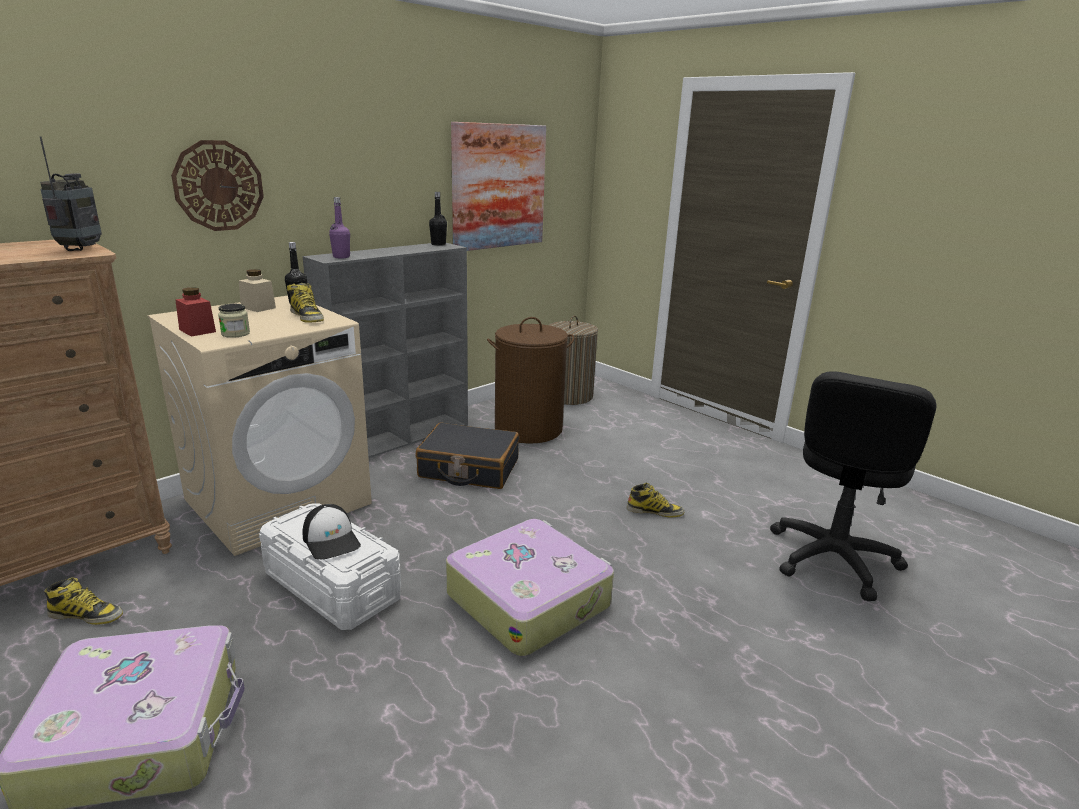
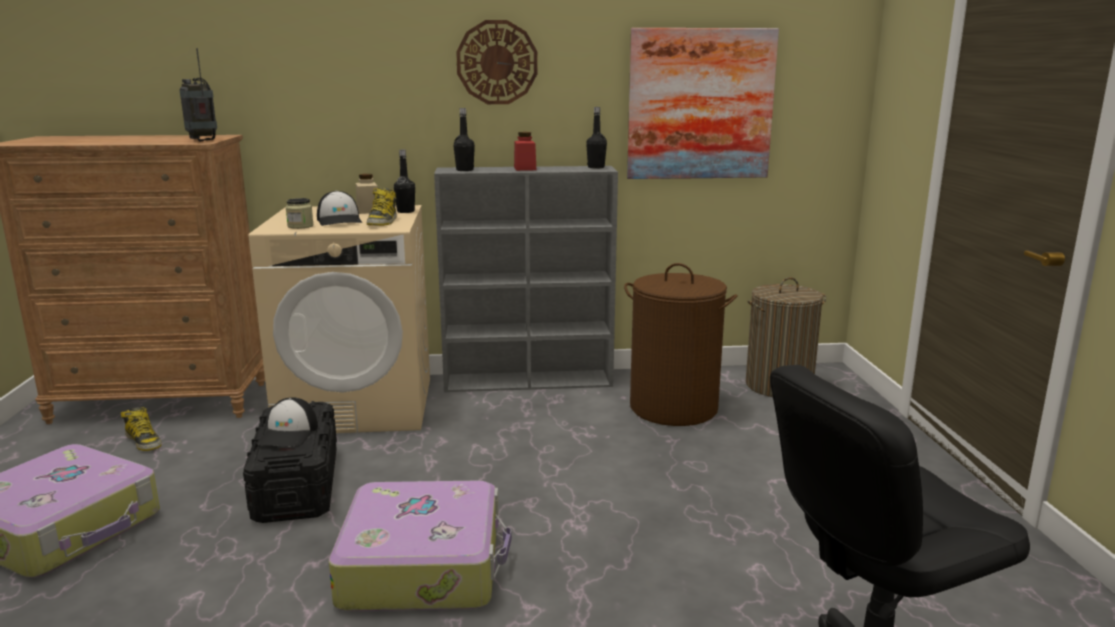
camera: 40 degrees right, 5 degrees down
(80, 249) = (202, 140): radio -> radio turned 75 degrees counterclockwise
(197, 331) = (283, 220): red jar -> red jar (525, 168)
(218, 186) = (360, 95): wall clock -> wall clock (497, 62)
(260, 322) = (340, 221): none -> cap
(332, 586) = (297, 484): white storage box -> black storage box
(341, 257) = (464, 170): purple bottle -> black bottle
(468, 469) = (550, 428): black suitcase -> none
(655, 511) = (691, 540): boot -> none

